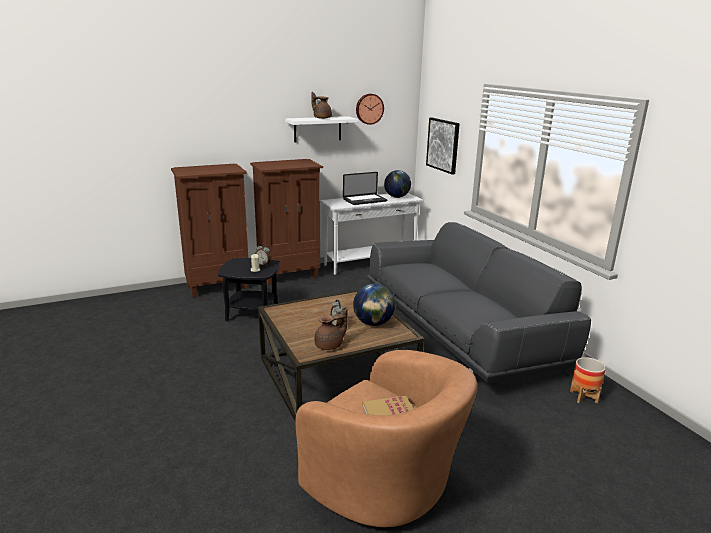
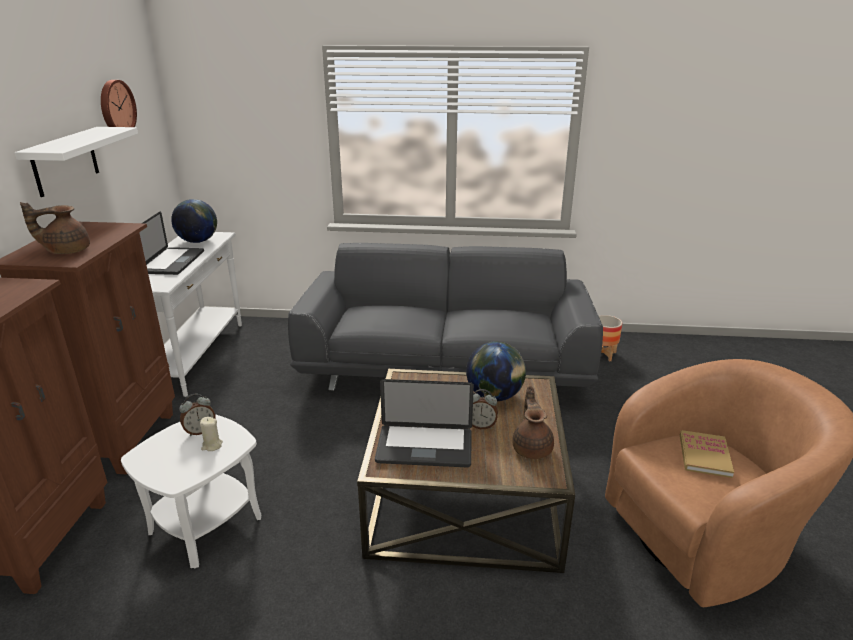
camera: 60 degrees left, 5 degrees up
(252, 313) = (206, 525): black side table -> white side table
(300, 315) = (424, 447): none -> laptop
(322, 118) = (78, 137): brown teapot -> brown teapot (66, 250)
(443, 145) = (247, 145): picture -> none

